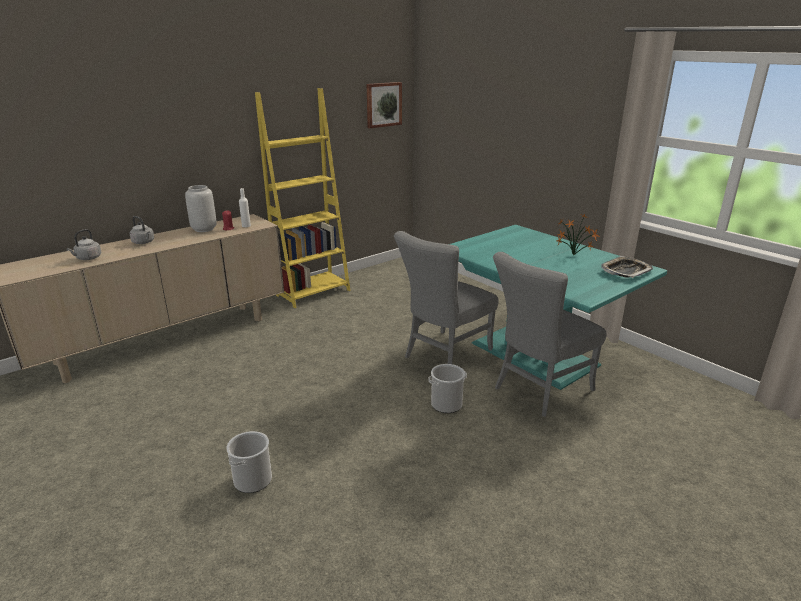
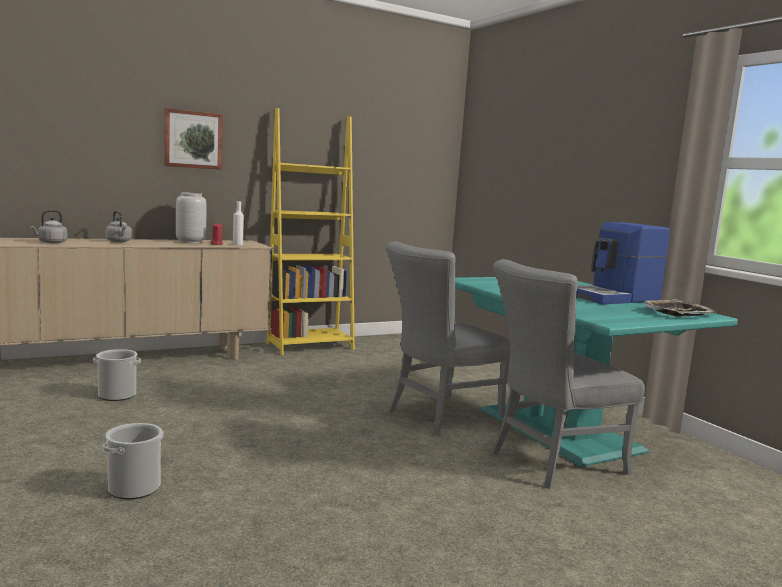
camera: 10 degrees right, 15 degrees down
(383, 104) = (423, 148): picture -> picture (193, 139)
(446, 404) = (419, 458): bucket -> bucket (117, 395)
(574, 256) = (615, 298): potted plant -> coffee machine

